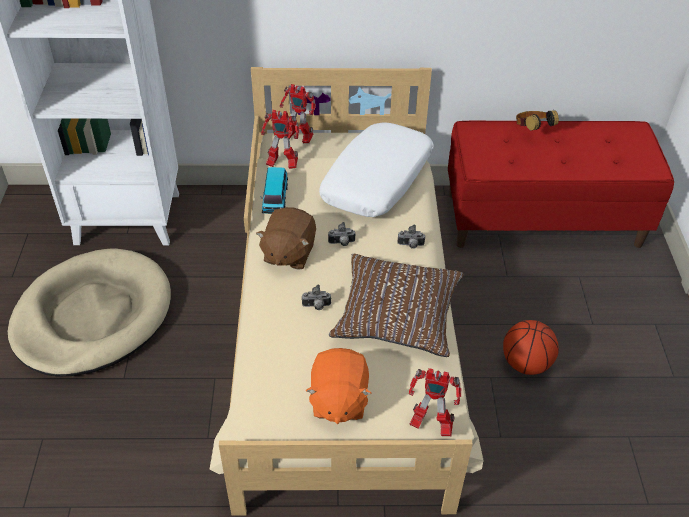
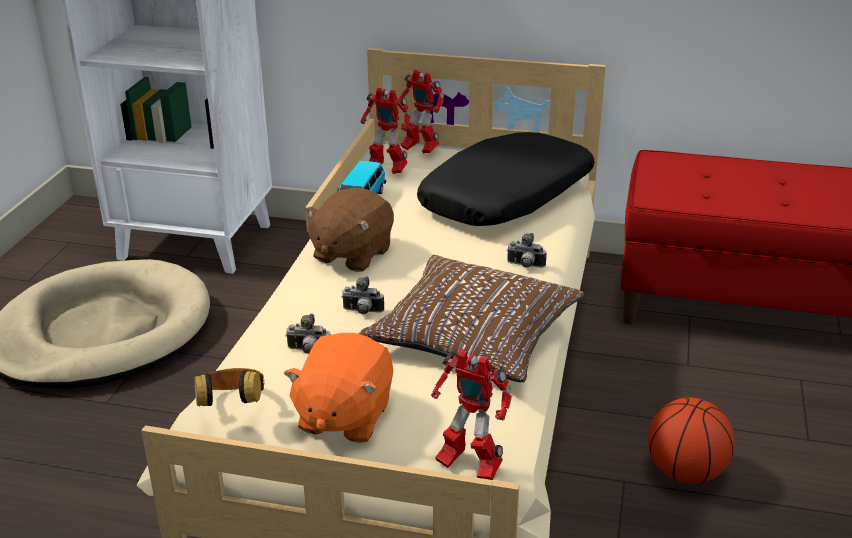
camera: 15 degrees right, 15 degrees down
(342, 243) = (429, 253): camera -> camera (308, 351)
(377, 181) = (507, 198): white pillow -> black pillow
(532, 130) = (747, 167): headphones -> headphones (232, 408)

